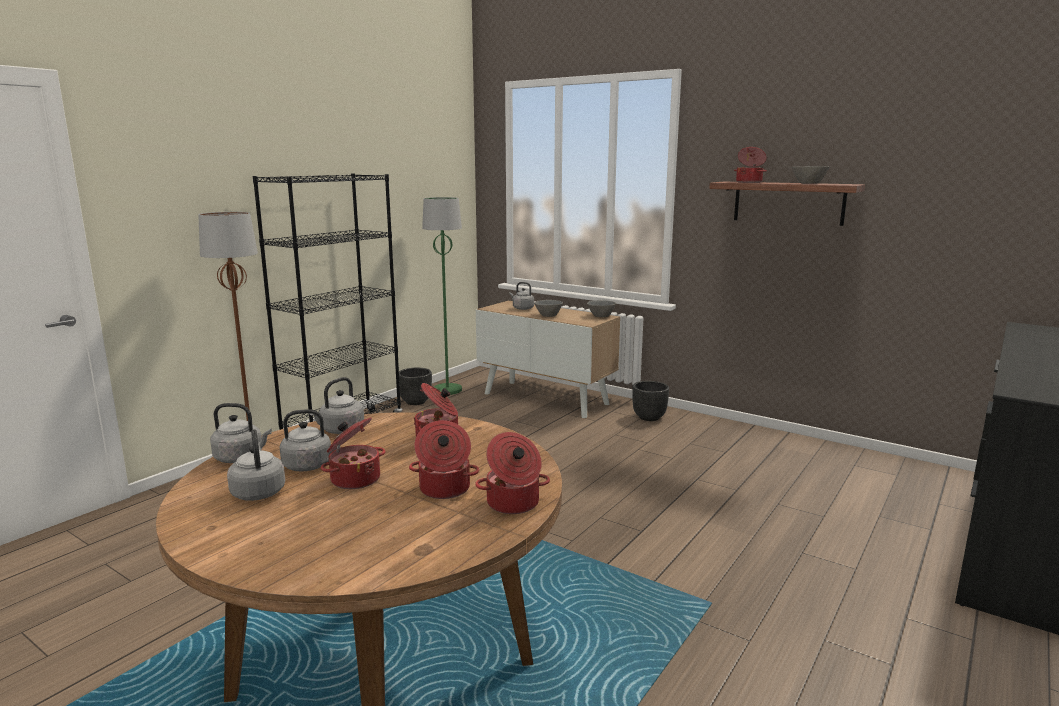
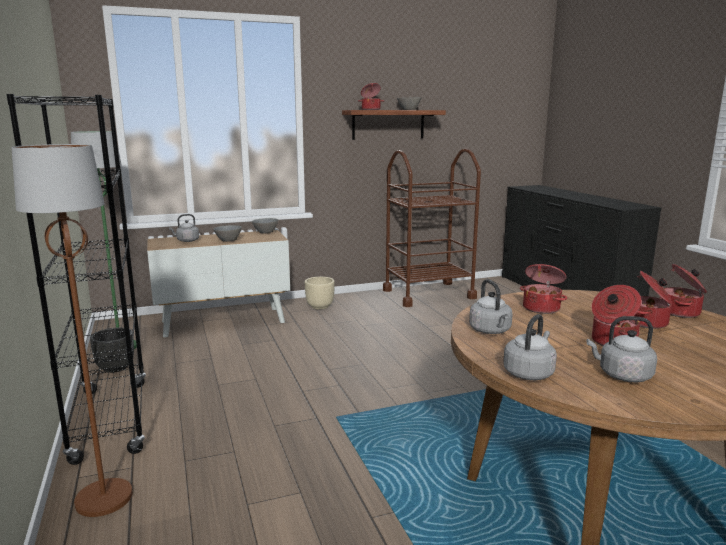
camera: 55 degrees left, 0 degrees up
(310, 465) = (570, 351): grey kettle -> none
(649, 417) = (320, 306): black planter -> beige planter
(799, 452) = (428, 294): none -> brown cart

